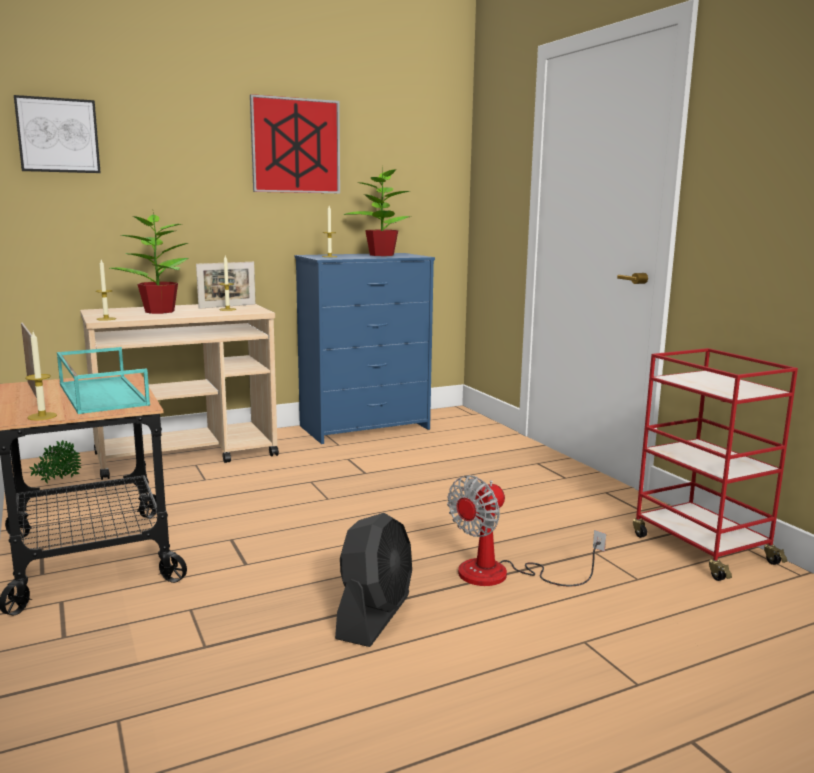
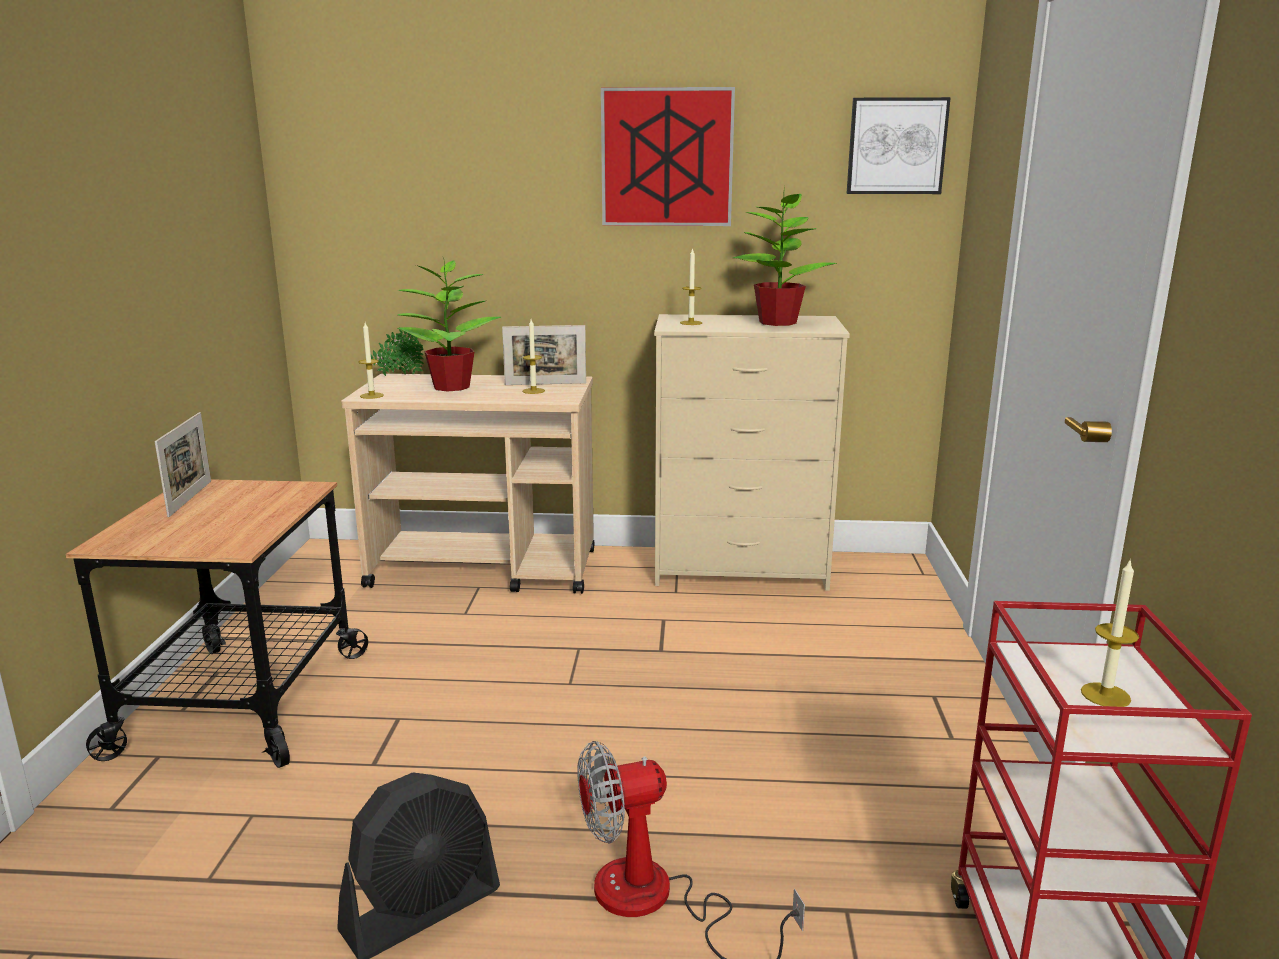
camera: 30 degrees right, 5 degrees up
(42, 416) = (130, 545): candle -> candle (1105, 695)
(57, 481) = (324, 578): potted plant -> potted plant (398, 375)
(58, 135) = (360, 158): picture -> picture (896, 146)
(101, 394) = (237, 517): turquoise tray -> none
(365, 427) = (741, 568): blue dresser -> beige dresser

